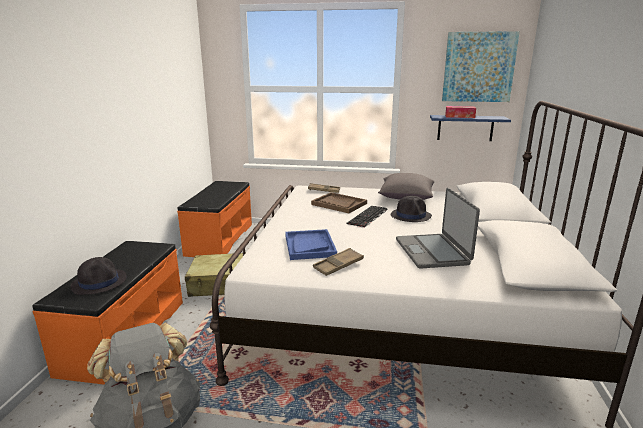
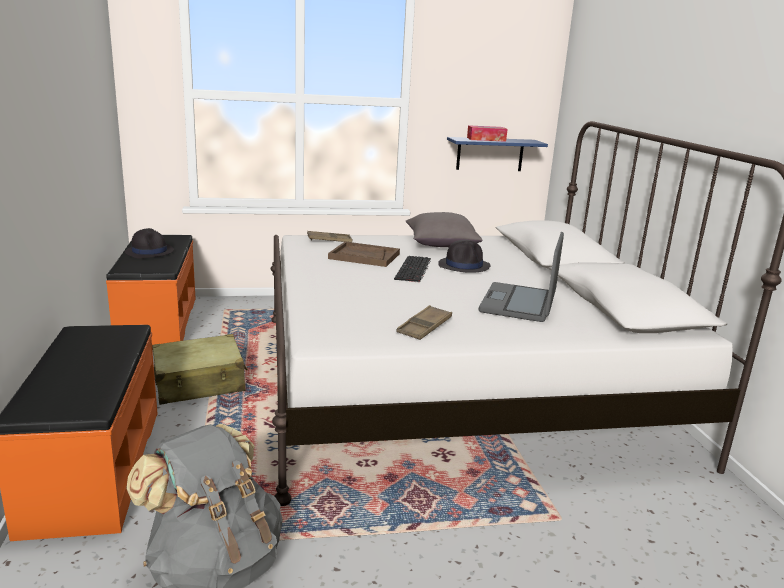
camera: 20 degrees left, 0 degrees up
(99, 282) = (78, 384): black hat -> black hat (149, 251)
(309, 246) = (370, 308): blue tray -> none
(432, 251) = (519, 304): laptop -> laptop turned 45 degrees clockwise
(478, 67) = (505, 77): picture -> none

